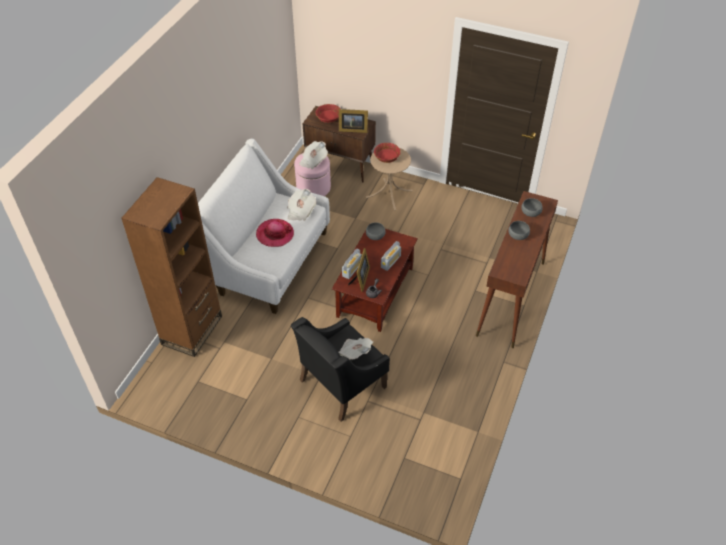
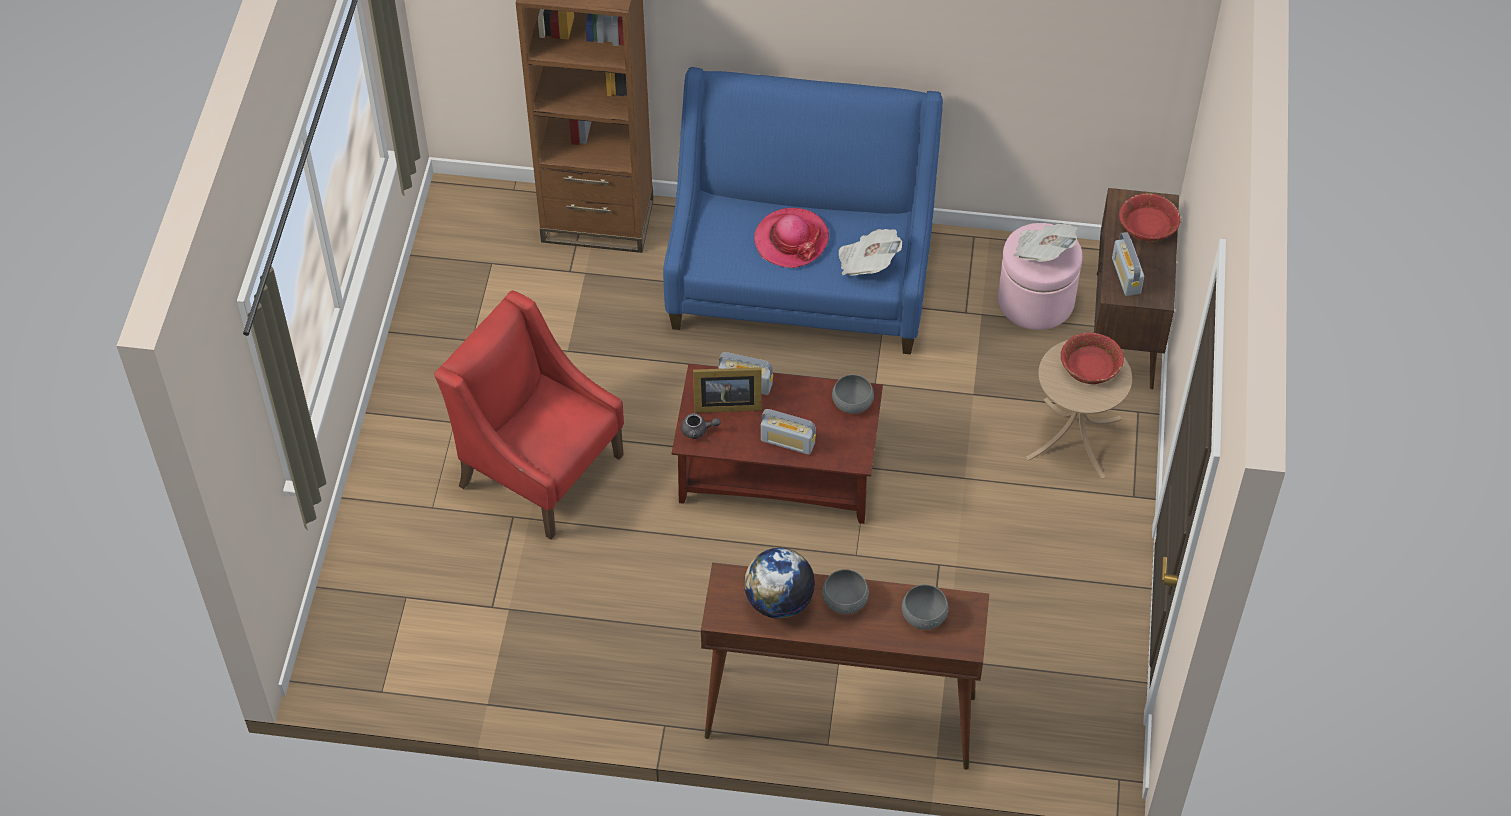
camera: 75 degrees right, 5 degrees up
(268, 261) = (800, 281): white sofa -> blue sofa
(341, 384) = (540, 469): black armchair -> red armchair
(352, 129) = (1126, 276): picture frame -> radio
(355, 353) = (541, 431): newspaper -> none
(515, 256) = (778, 601): none -> globe

